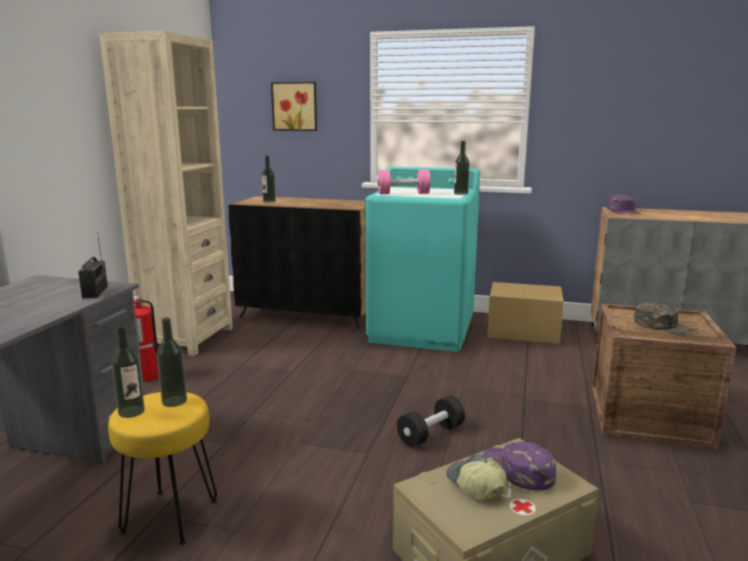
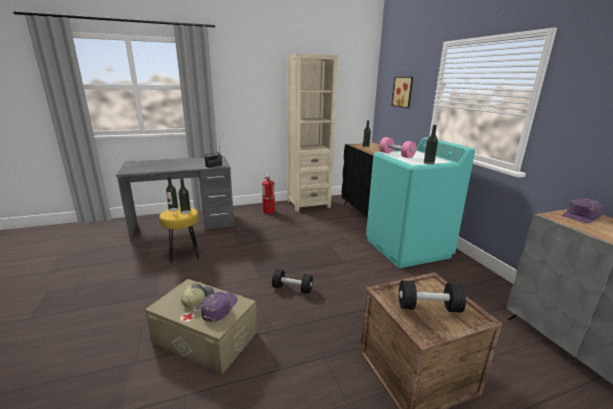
camera: 55 degrees right, 5 degrees up
(522, 332) = (468, 281): cardboard box -> none
(664, 326) = (428, 307): green cap -> black dumbbell

